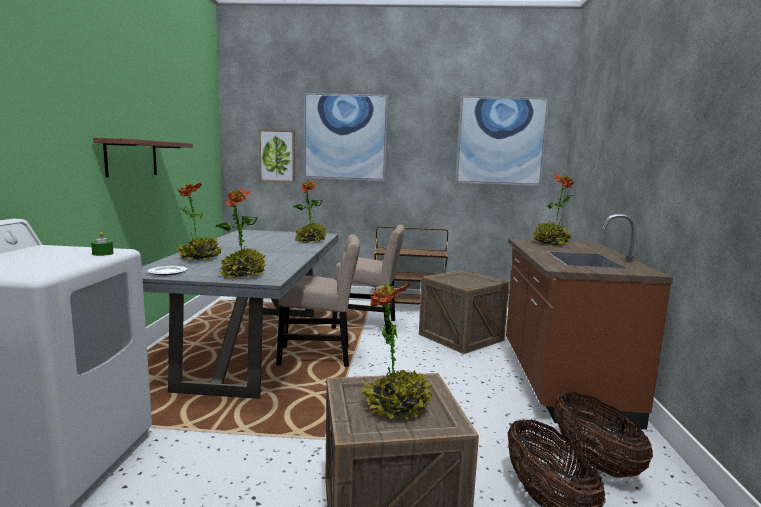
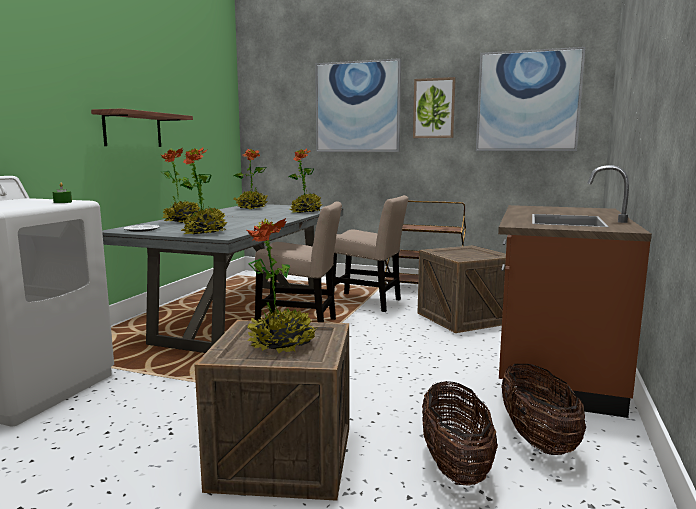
camera: 15 degrees right, 0 degrees up
(277, 156) = (291, 130): picture -> picture (434, 108)
(551, 243) = (553, 208): potted plant -> potted plant (251, 208)

